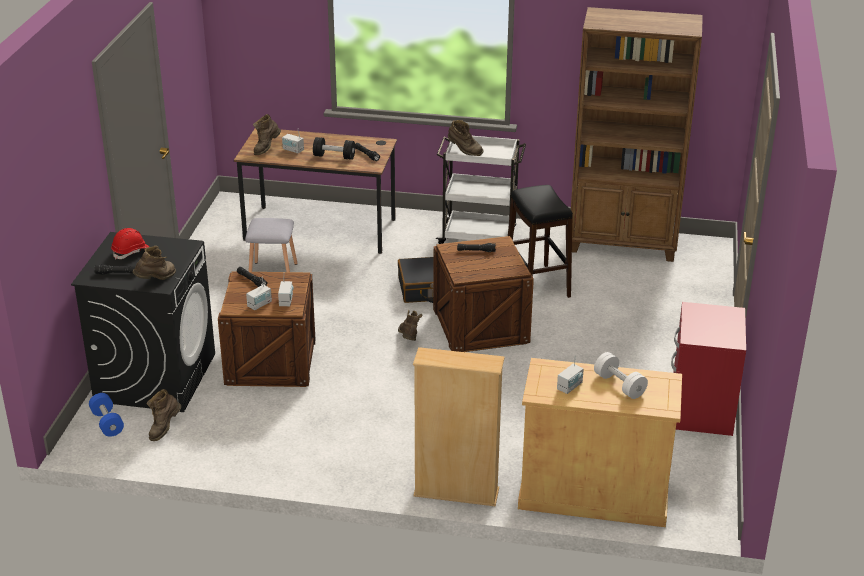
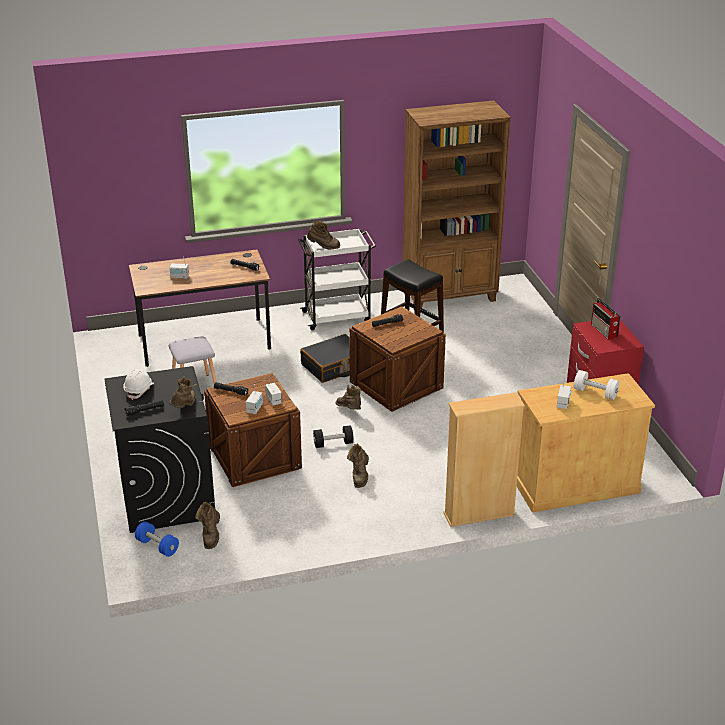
camera: 25 degrees left, 0 degrees up
(131, 251) = (139, 390): red hard hat -> white hard hat
(266, 149) = (155, 280): brown boot -> brown boot (359, 477)
(334, 156) = (219, 274): black dumbbell -> black dumbbell (333, 444)
(712, 320) = (604, 331): none -> radio

